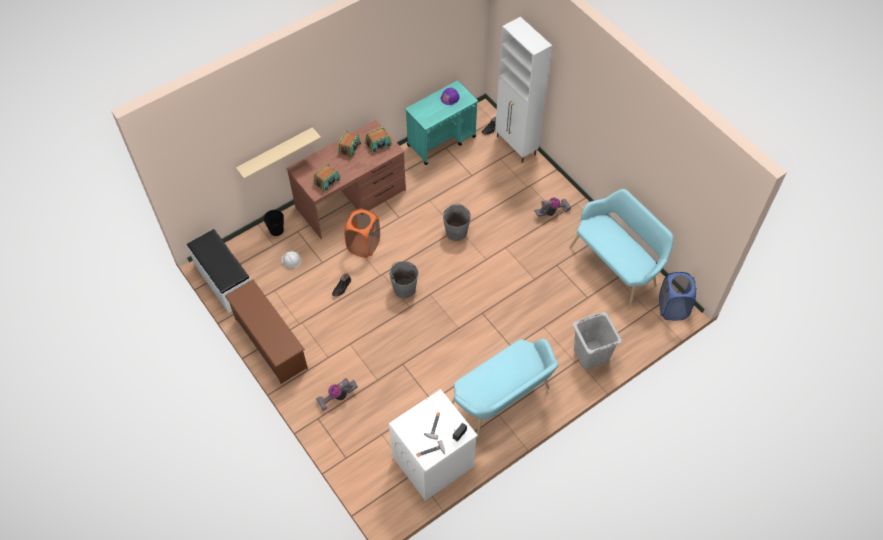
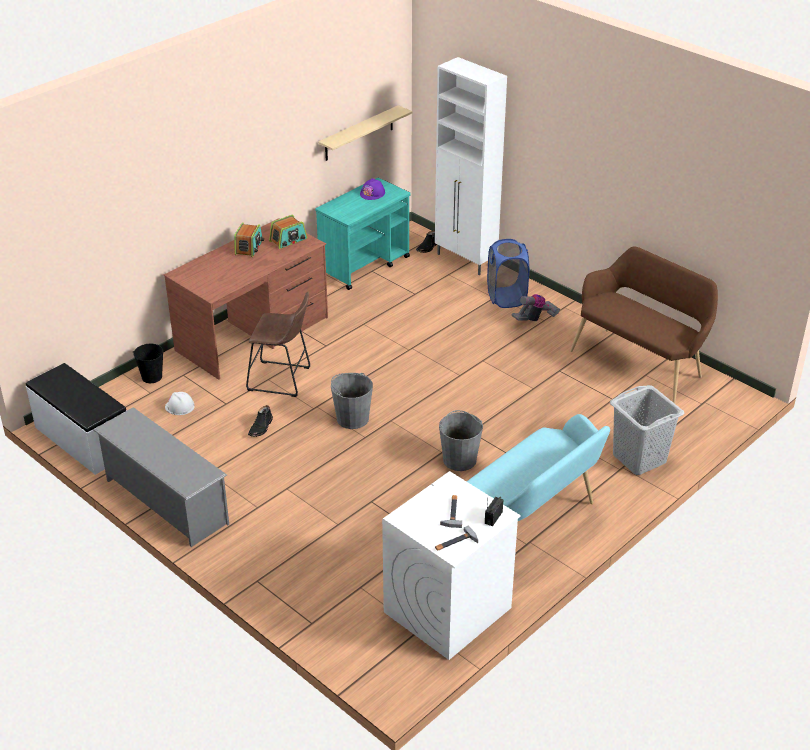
camera: 10 degrees left, 20 degrees down
(270, 343) = (166, 501): brown shoe rack -> grey shoe rack
(275, 153) = (149, 247): beige shelf -> beige shelf (359, 133)
(327, 182) = (225, 282): radio -> none
(337, 397) = (281, 552): vacuum cleaner -> none
(364, 245) = (282, 380): orange laundry basket -> brown stool
(456, 232) = (410, 352): grey bucket -> grey bucket (459, 459)
(616, 266) = (640, 363): turquoise bench -> brown bench
(672, 308) = (731, 397): blue laundry basket -> blue laundry basket (506, 297)

